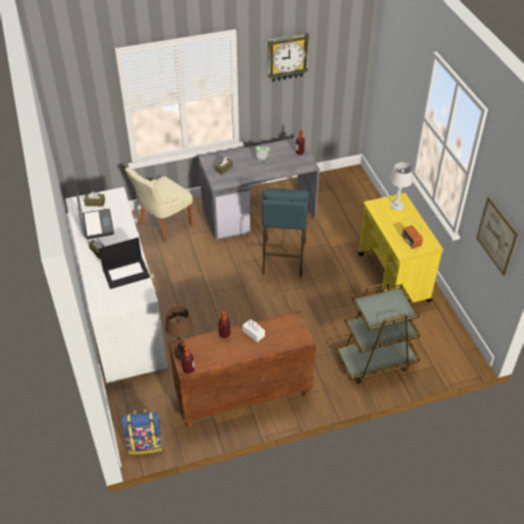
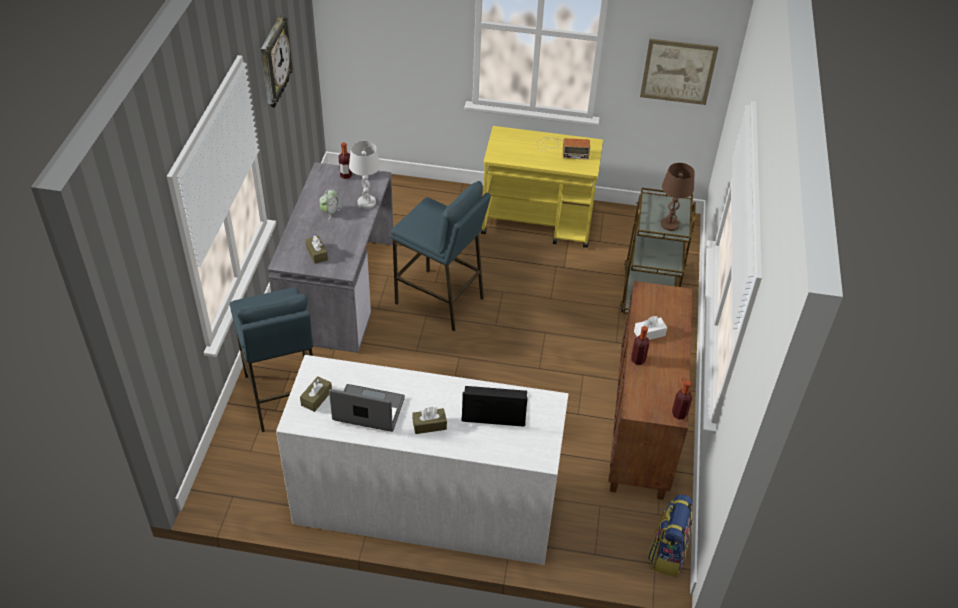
camera: 65 degrees left, 0 degrees up
(126, 272) = (493, 408): laptop -> laptop turned 90 degrees counterclockwise
(164, 225) = (283, 396): beige chair -> blue stool
(182, 352) = (646, 410): brown table lamp -> brown table lamp (670, 224)
(397, 206) = (510, 140): white table lamp -> white table lamp (367, 202)

